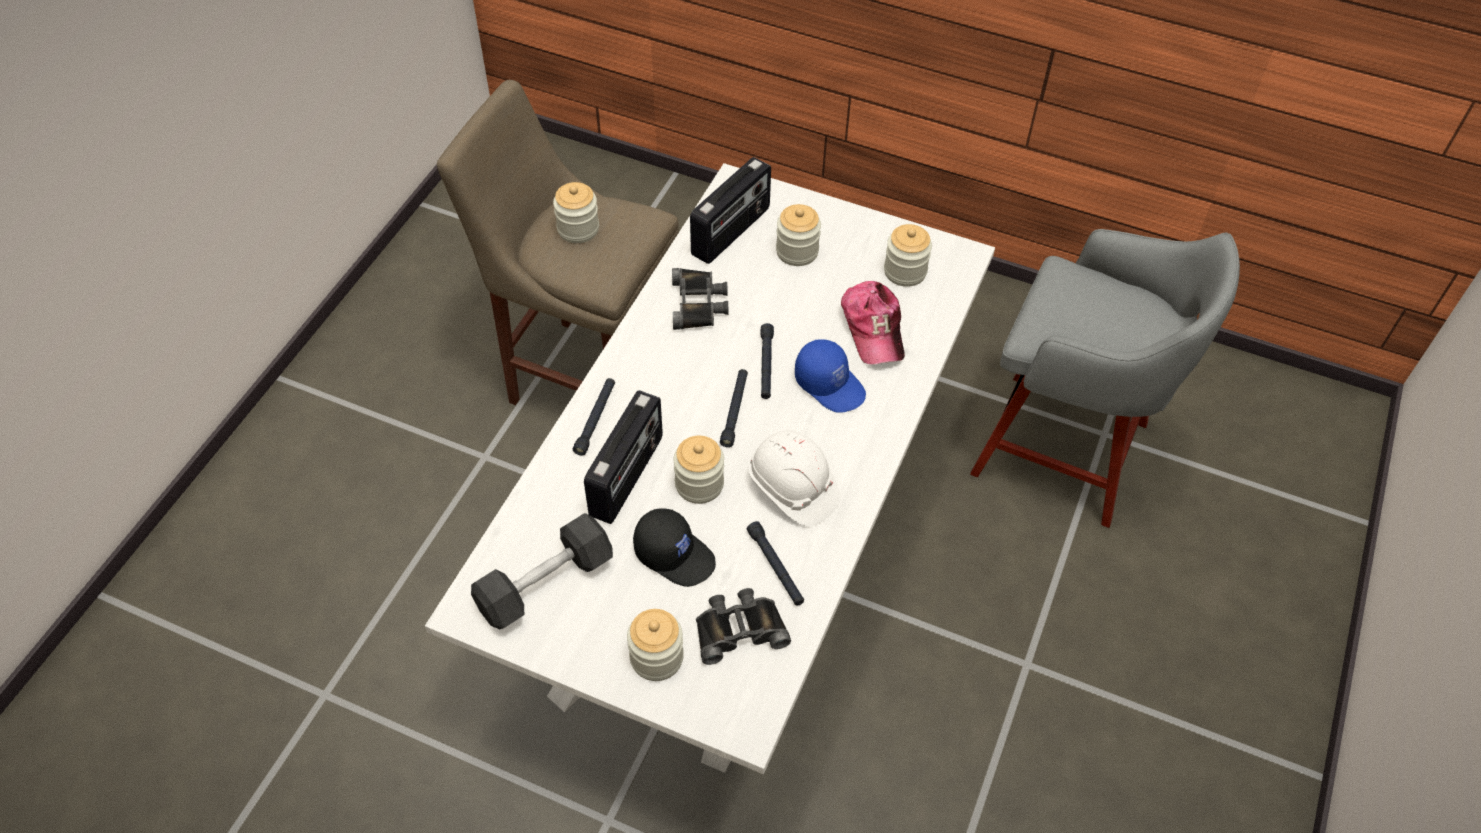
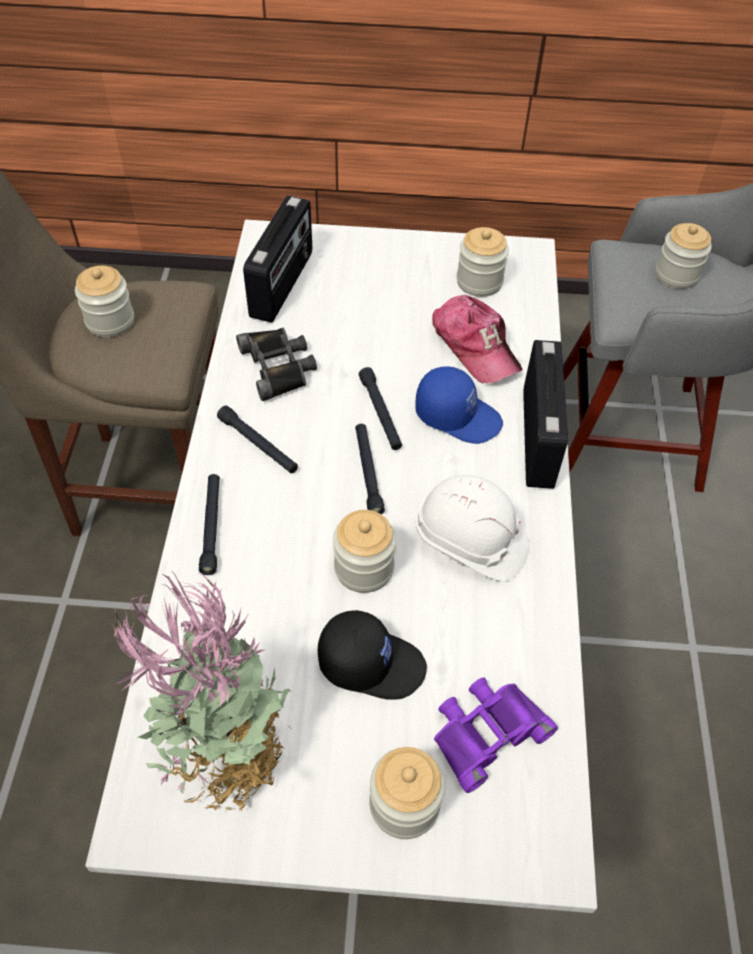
camera: 20 degrees left, 0 degrees up
(545, 583) = (226, 752): black dumbbell -> potted plant
(628, 477) = (277, 584): radio -> radio (539, 438)
(739, 629) = (486, 732): black binoculars -> purple binoculars
(775, 567) = (494, 641): black flashlight -> black flashlight (258, 445)
(797, 251) = (360, 288): jar -> jar (676, 275)

